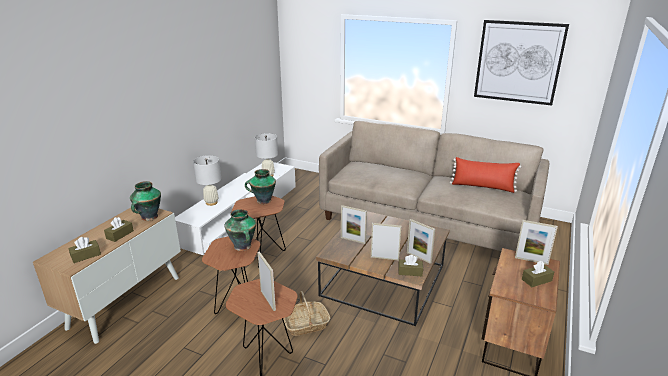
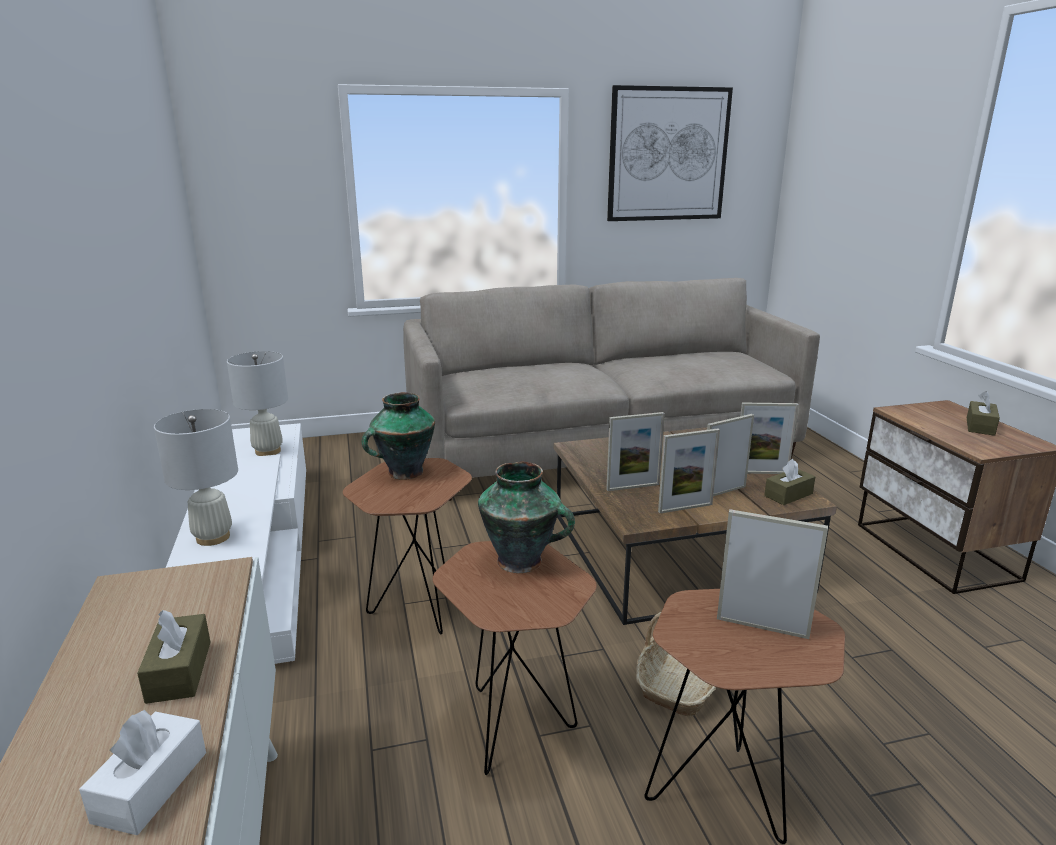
camera: 40 degrees left, 5 degrees down
(86, 256) = (151, 786): brown tissue box -> white tissue box
(149, 217) = (200, 593): vase -> none
(482, 187) = (692, 357): red pillow -> none
(531, 260) = (929, 409): picture frame -> picture frame (685, 508)

